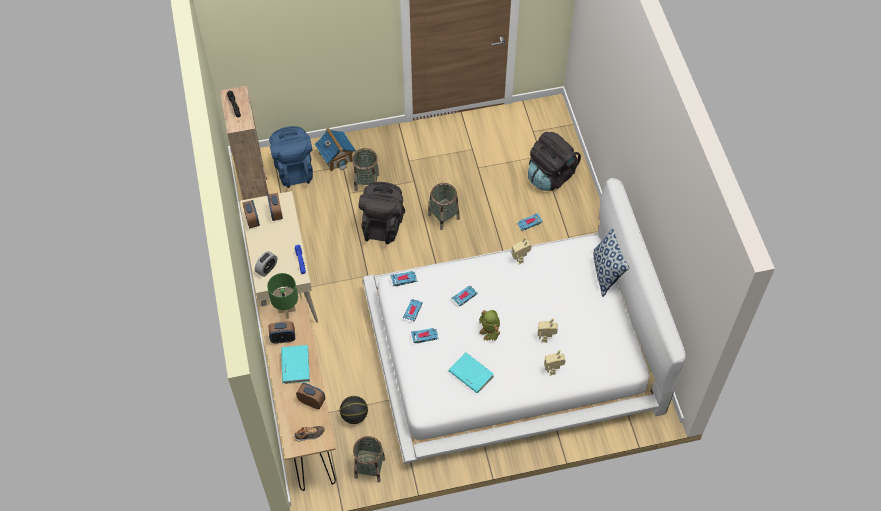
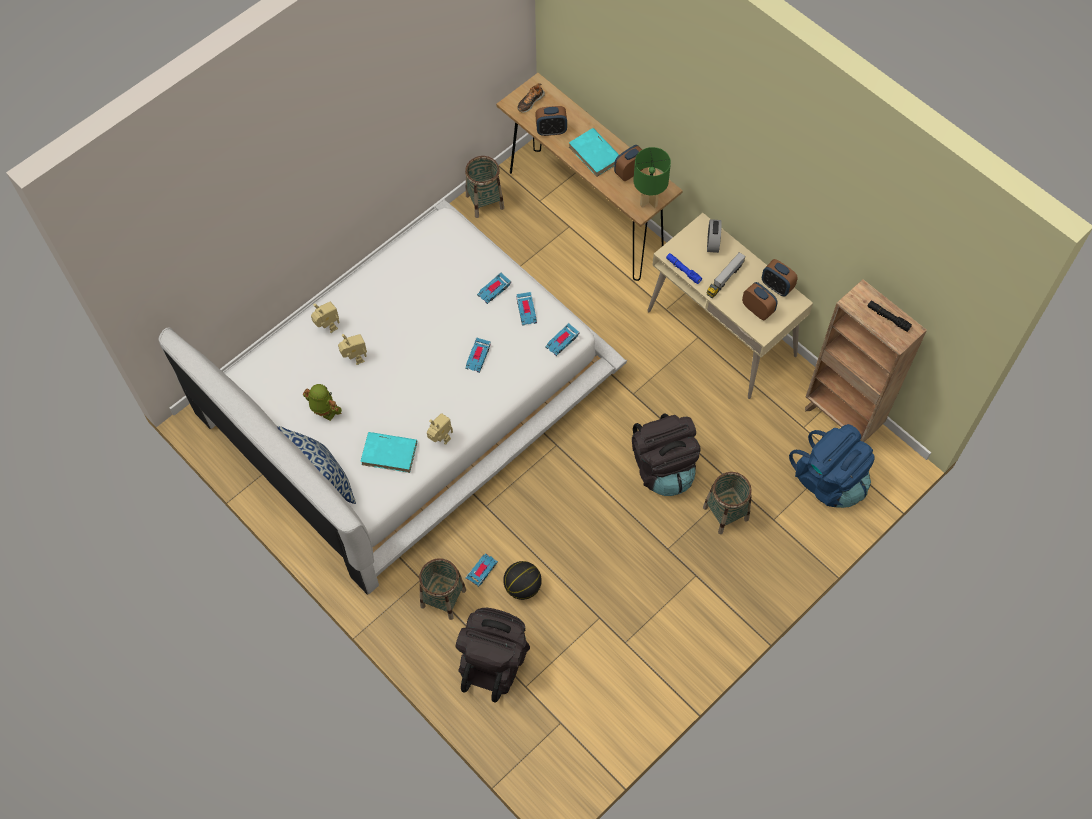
camera: 150 degrees right, 5 degrees up
(279, 242) = (725, 279): none -> toy truck
(336, 157) = (792, 528): toy house -> none
(354, 415) = (535, 240): basketball -> basketball (522, 586)
(443, 217) = (595, 519): basket -> basket (443, 598)
(470, 374) = (417, 276): turquoise book -> turquoise book (390, 453)
(489, 332) = (423, 331): toy robot -> toy robot (324, 412)

